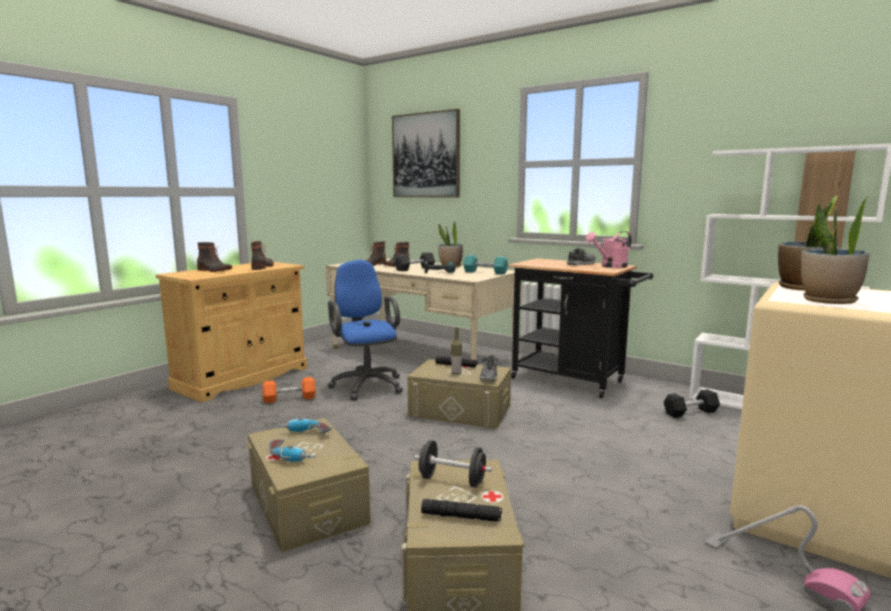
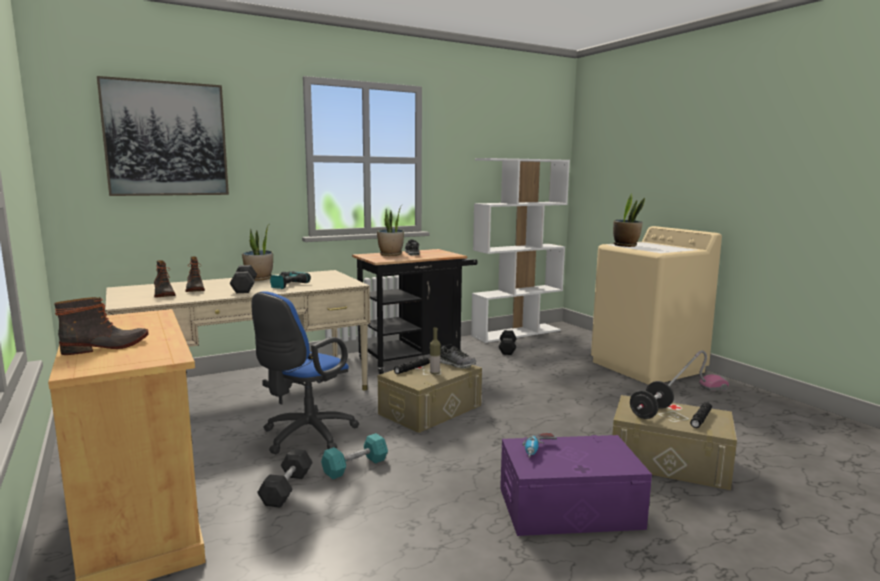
camera: 65 degrees left, 0 degrees up
(263, 267) = (140, 324): boot -> none
(289, 398) = (286, 488): orange dumbbell -> grey dumbbell
(291, 457) = (588, 462): power drill -> none
(307, 503) = (569, 508): beige storage box -> purple storage box
(366, 385) = (305, 437): blue office chair -> blue office chair turned 60 degrees counterclockwise
(485, 272) = (321, 276): turquoise dumbbell -> turquoise dumbbell (355, 466)
(610, 266) = (434, 252): pink watering can -> none
(828, 301) = (665, 249): potted plant -> potted plant (390, 254)

